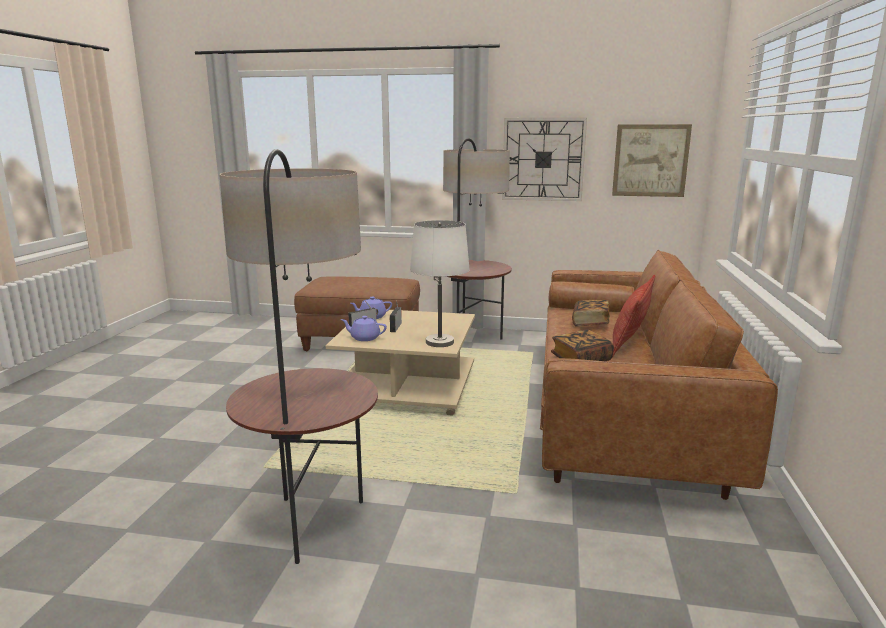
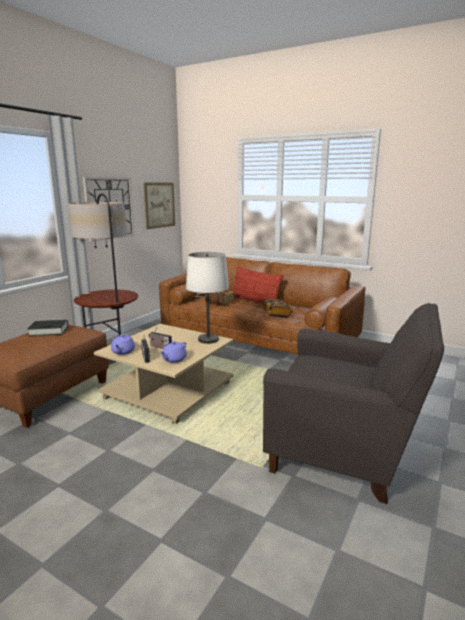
camera: 70 degrees left, 0 degrees up
(313, 525) = (346, 451): floor lamp -> grey armchair
(380, 279) = (49, 331): none -> black book

